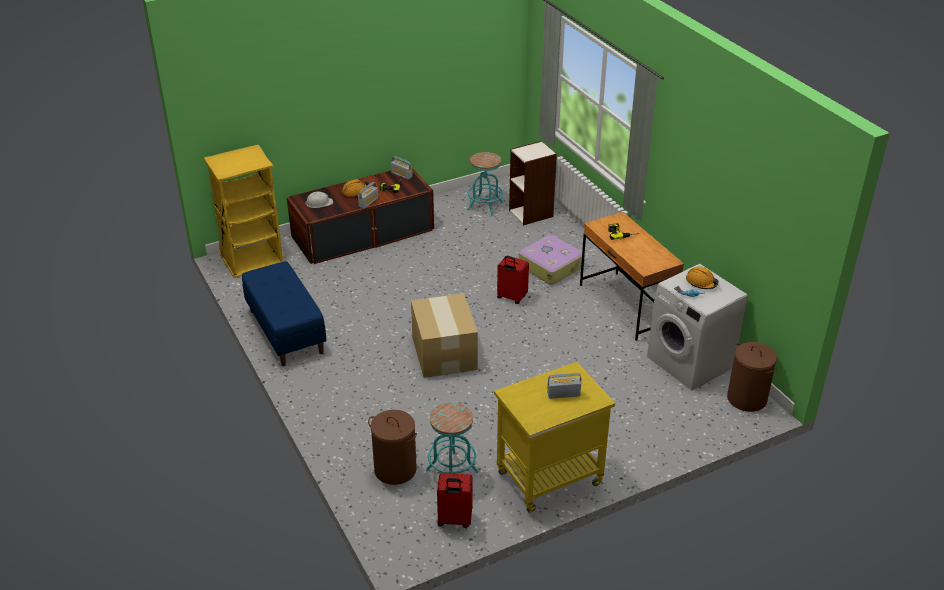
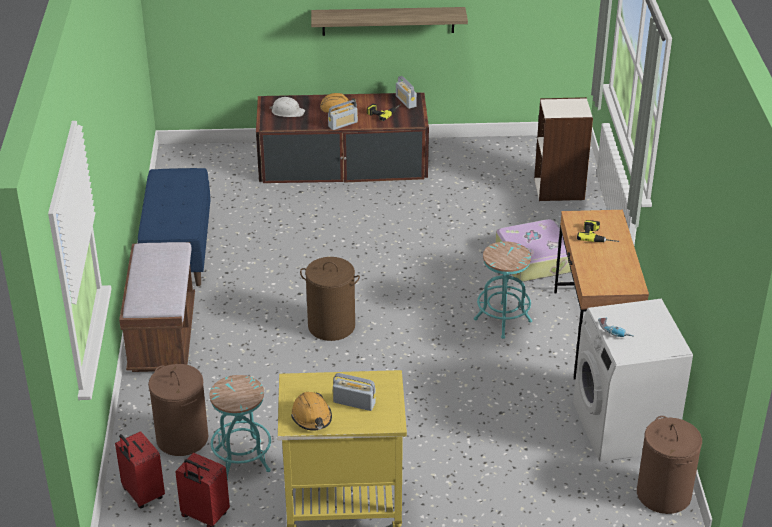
camera: 25 degrees right, 0 degrees up
(253, 259) = (201, 160): yellow bookcase -> none
(322, 399) = (162, 336): none -> brown bench
(379, 115) = (388, 21): none -> shelf
(444, 354) = (331, 326): cardboard box -> brown laundry basket
(485, 206) = (509, 166): turquoise stool -> turquoise stool (502, 320)
(511, 297) = (458, 283): red suitcase -> red suitcase (142, 494)
(701, 282) = (643, 322): orange hard hat -> orange hard hat (312, 417)

